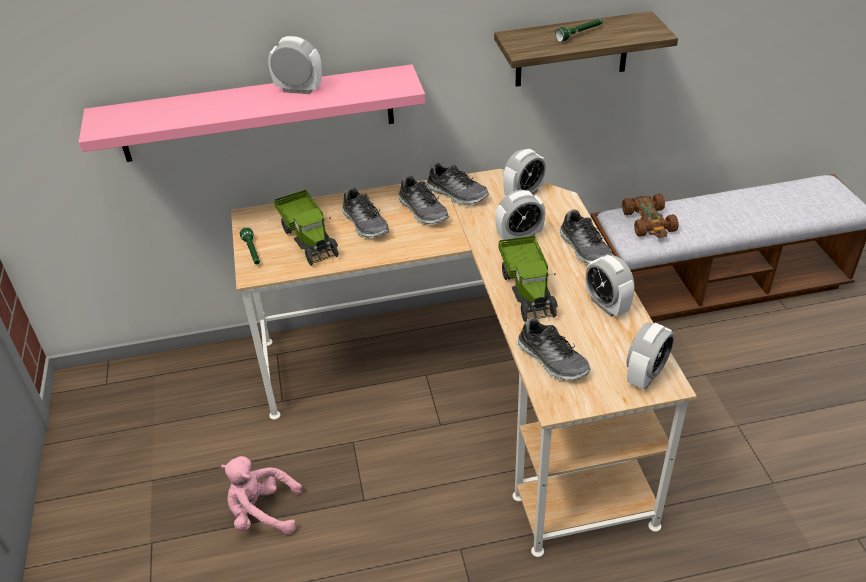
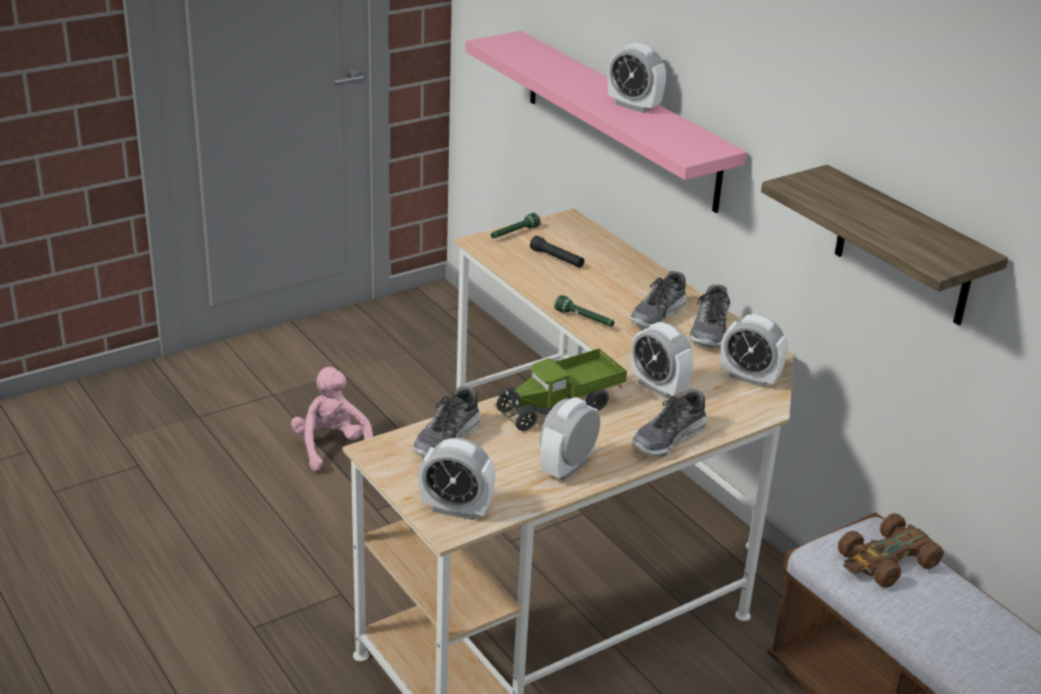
camera: 65 degrees right, 10 degrees down
(298, 89) = (634, 106): alarm clock -> alarm clock turned 135 degrees clockwise
(309, 239) = (557, 259): toy truck -> black flashlight
(365, 224) = (606, 285): shoe -> none
(579, 34) = (875, 214): green flashlight -> green flashlight (584, 320)

